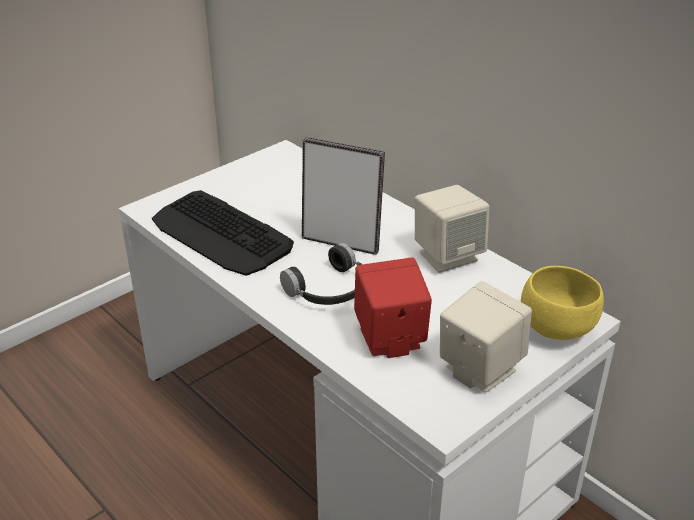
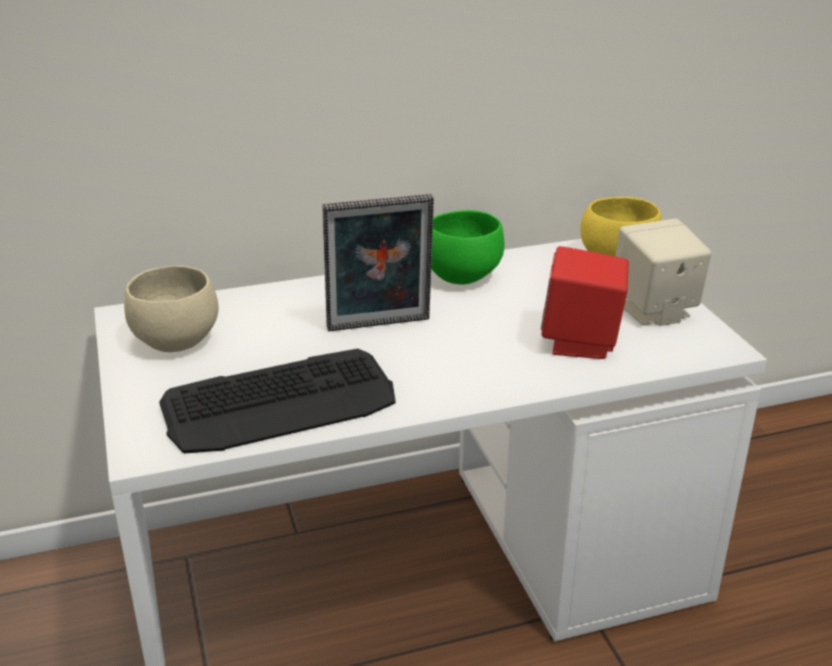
camera: 65 degrees left, 5 degrees down
(264, 177) = (174, 342): none -> beige bowl
(331, 290) = (469, 355): black headphones -> none
(341, 242) = (379, 326): picture frame -> picture frame turned 150 degrees counterclockwise
(448, 256) = (460, 276): beige speaker -> green bowl

